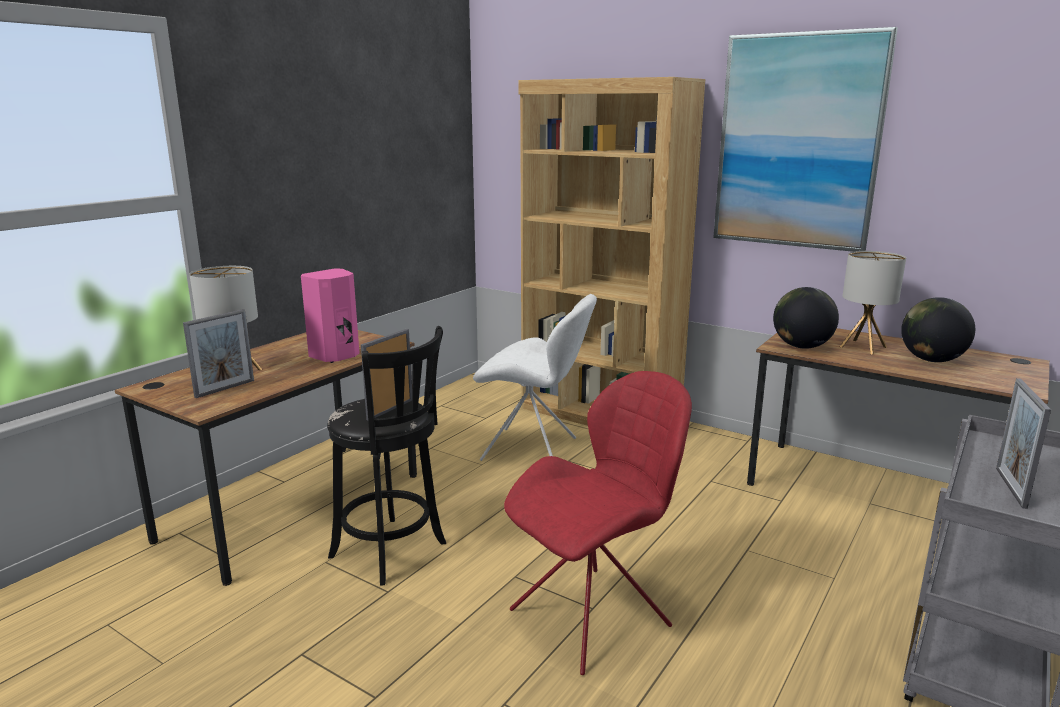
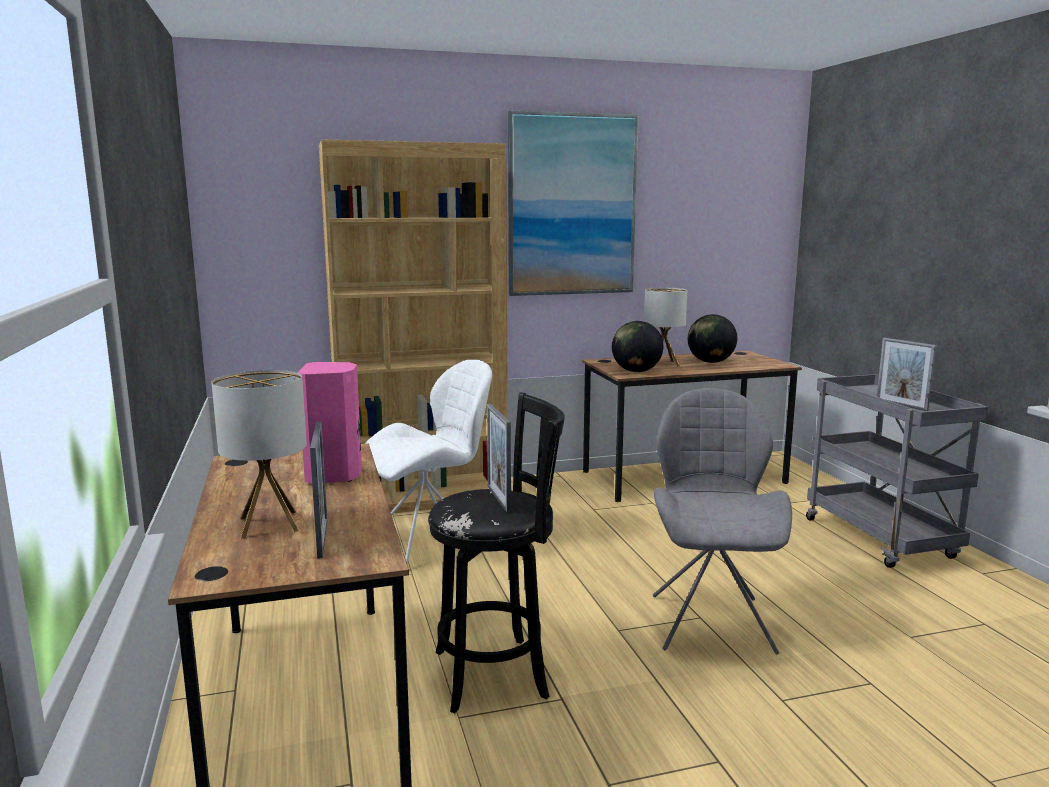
camera: 50 degrees left, 5 degrees down
(595, 616) = (711, 620): red chair -> grey chair

